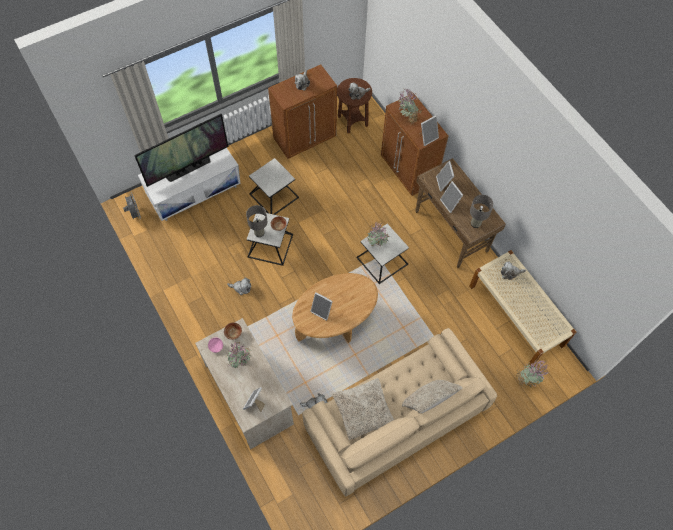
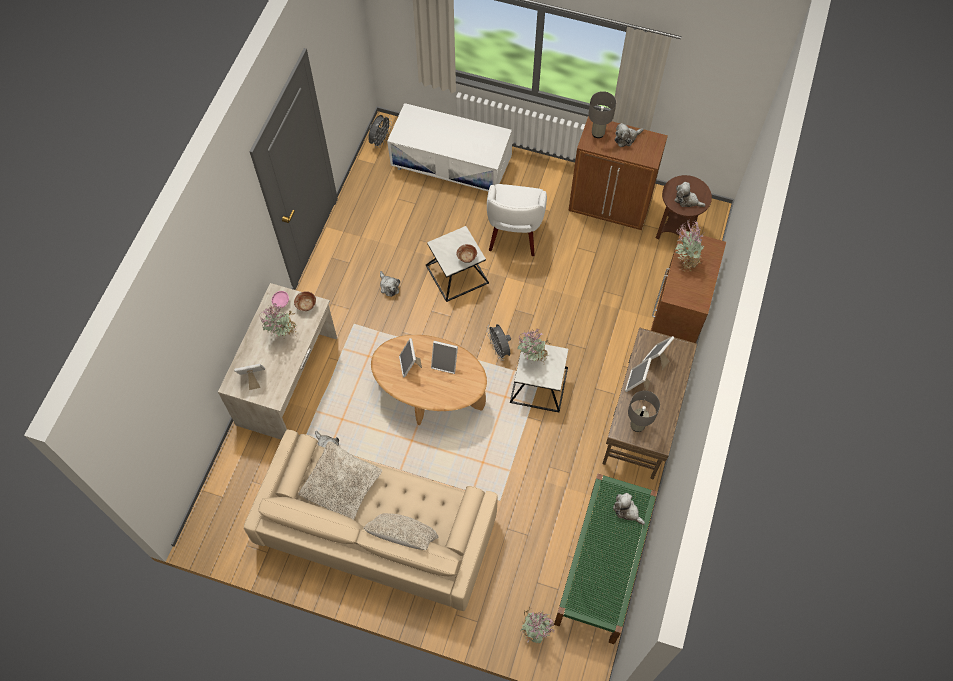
camera: 50 degrees right, 0 degrees up
(188, 168) = (451, 134): television -> none
(259, 233) = (443, 247): grey table lamp -> grey table lamp (597, 133)
(274, 196) = (514, 233): side table -> white armchair
(341, 263) = (499, 350): none -> grey fan
(427, 137) = (683, 296): picture frame -> picture frame (445, 363)
(516, 315) = (603, 565): beige bench -> green bench

